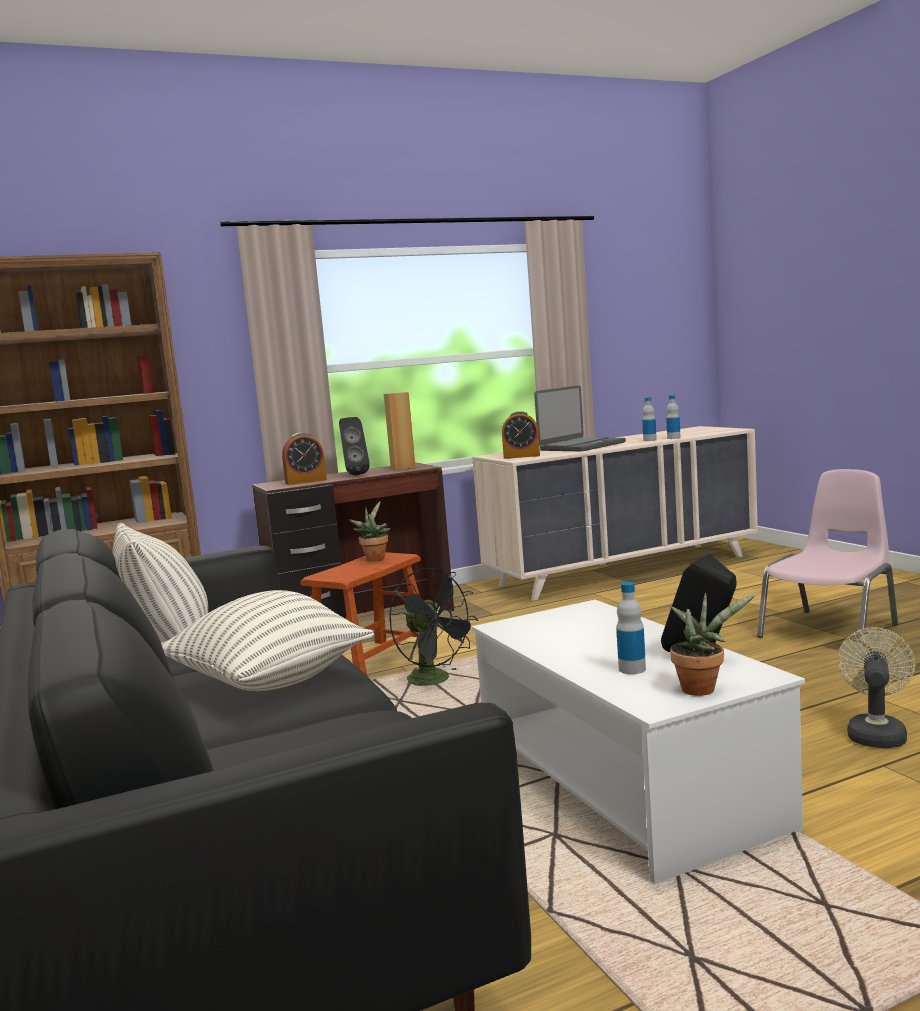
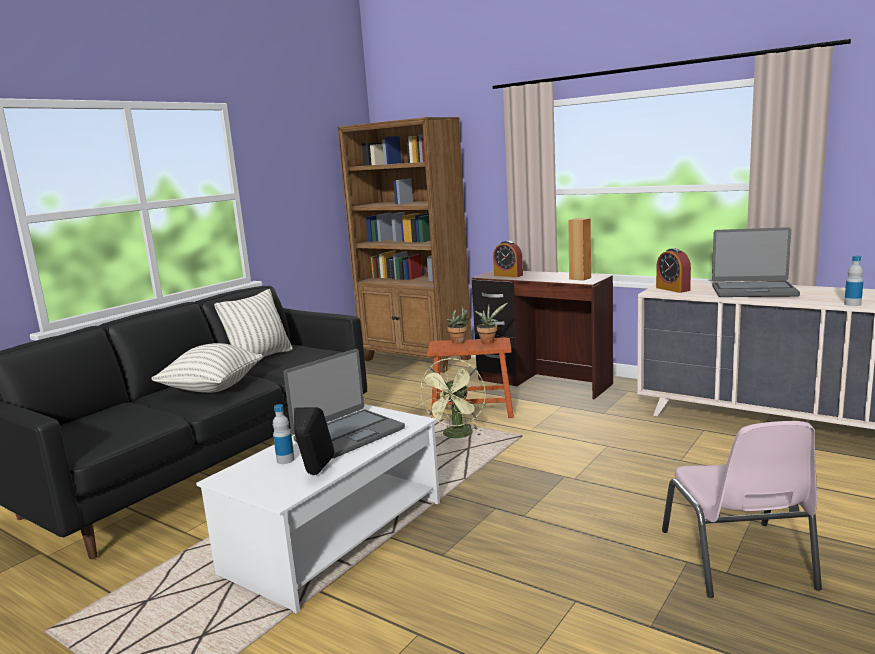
camera: 60 degrees right, 5 degrees up
(355, 475) = (540, 277): black speaker -> none
(436, 681) = (457, 436): black fan -> green fan
(585, 636) = (348, 434): none -> laptop
(649, 440) = (825, 300): bottle -> none
(702, 688) = (253, 485): potted plant -> potted plant (459, 342)
(831, 631) = (737, 560): pink chair -> pink chair turned 75 degrees clockwise
(876, 733) = (481, 622): beige fan -> none

